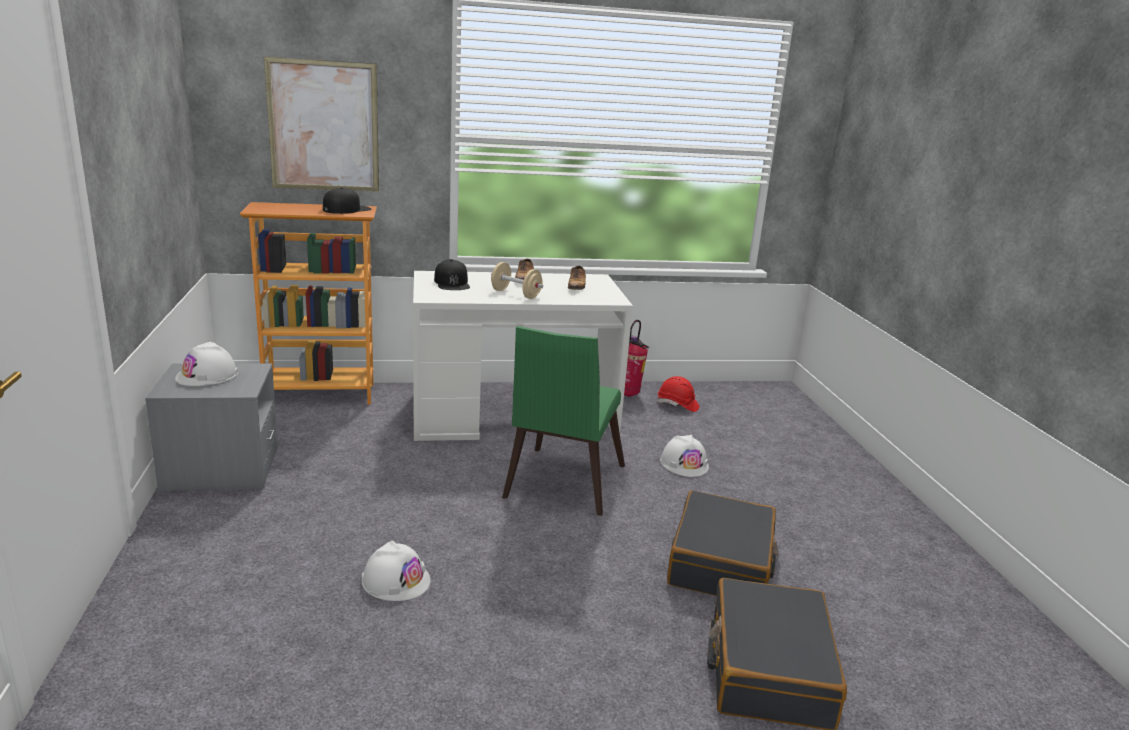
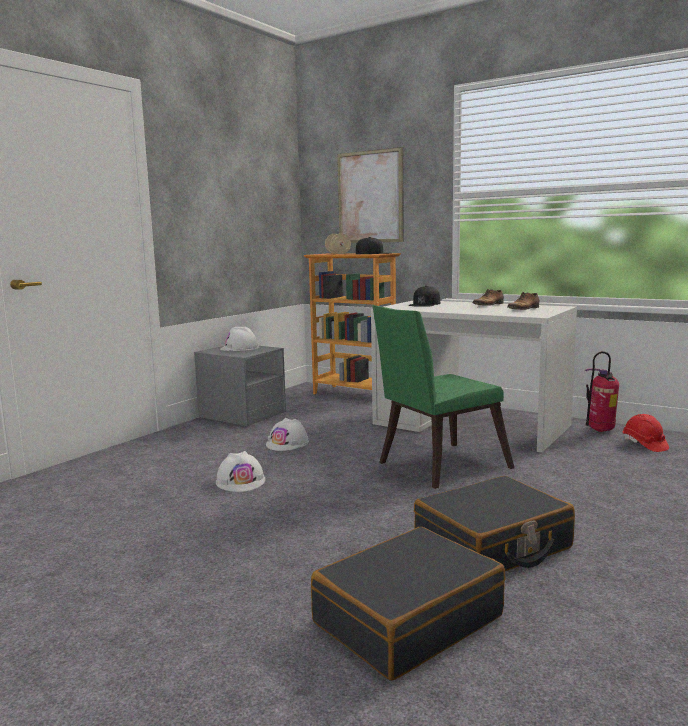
camera: 45 degrees right, 10 degrees down
(516, 294) = (458, 309): beige dumbbell -> beige dumbbell (337, 254)
(684, 464) = (577, 480): white hard hat -> white hard hat (287, 443)

